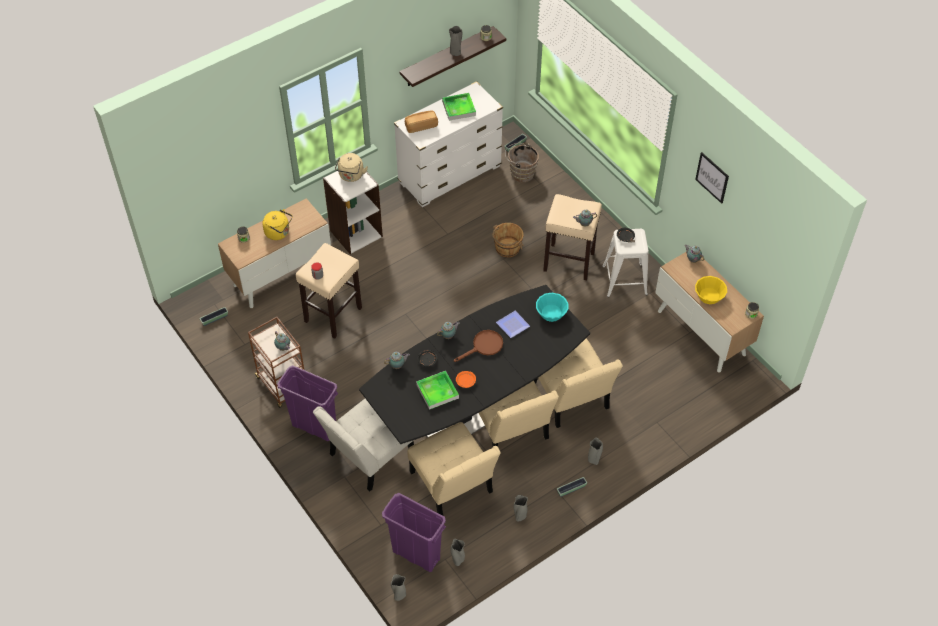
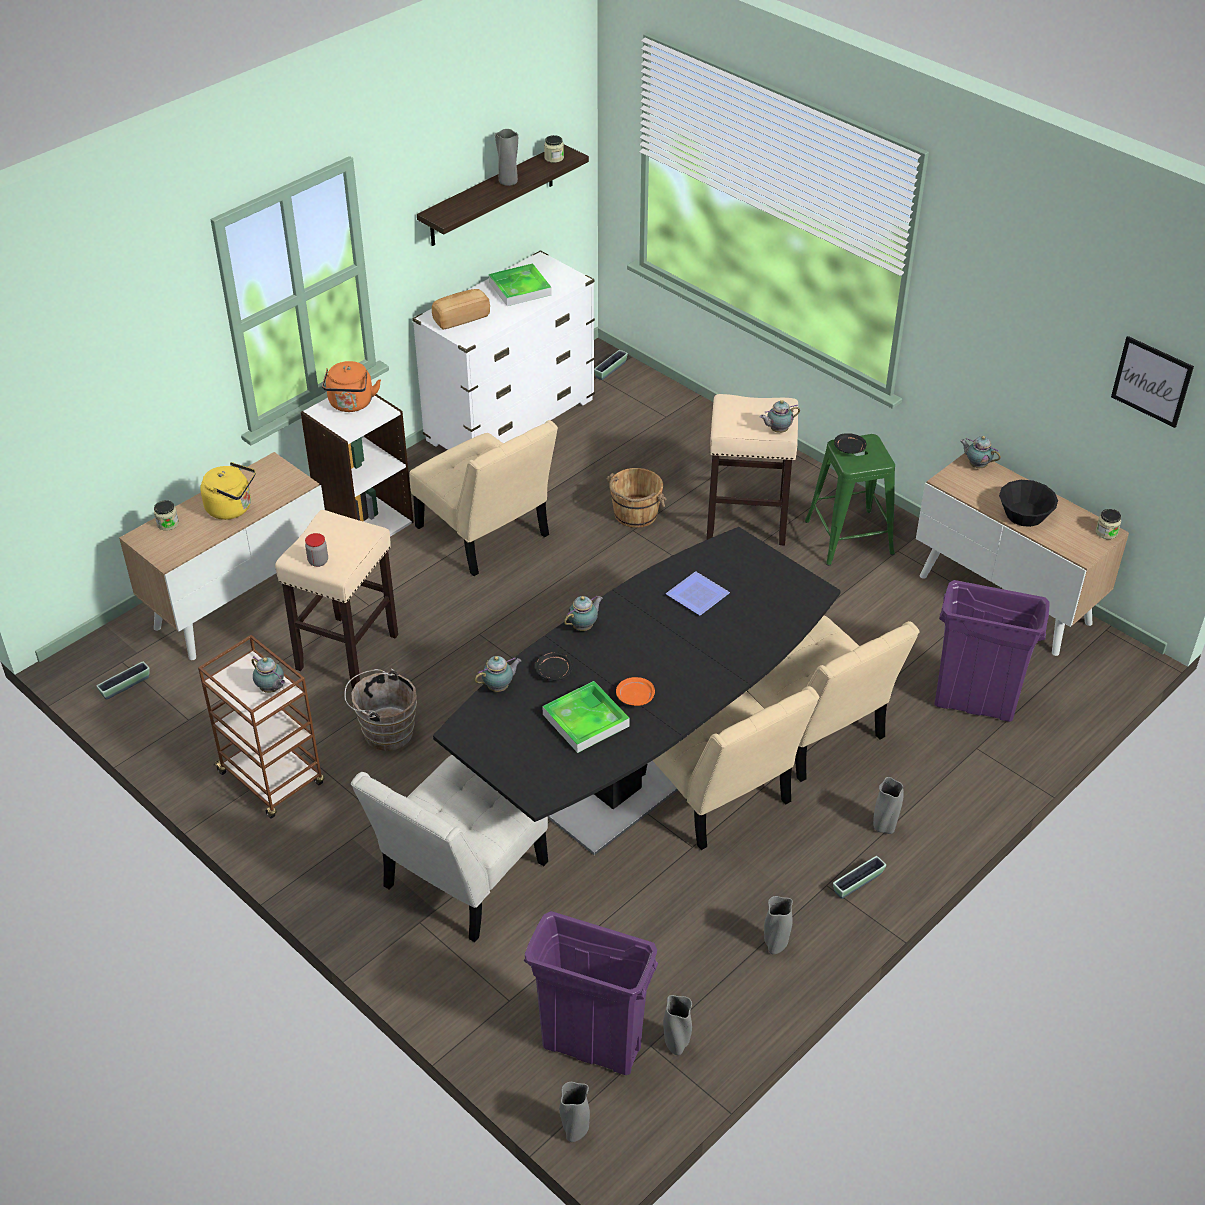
camera: 10 degrees left, 10 degrees down
(314, 427) = (345, 843): purple trash can -> purple trash can (975, 704)
(351, 176) = (351, 404): beige kettle -> orange kettle
(453, 486) = (634, 910): beige chair -> beige chair (486, 536)
(484, 346) = (654, 635): brown frying pan -> none
(520, 173) = (629, 405): brown bucket -> brown bucket (384, 731)
(551, 313) = (761, 568): turquoise bowl -> none
(624, 280) = (849, 537): white stool -> green stool
(709, 295) = (1024, 514): yellow bowl -> black bowl
(712, 177) = (1008, 291): picture -> picture (1152, 381)

